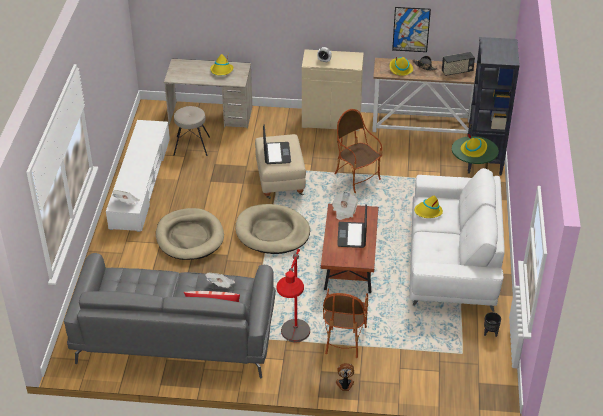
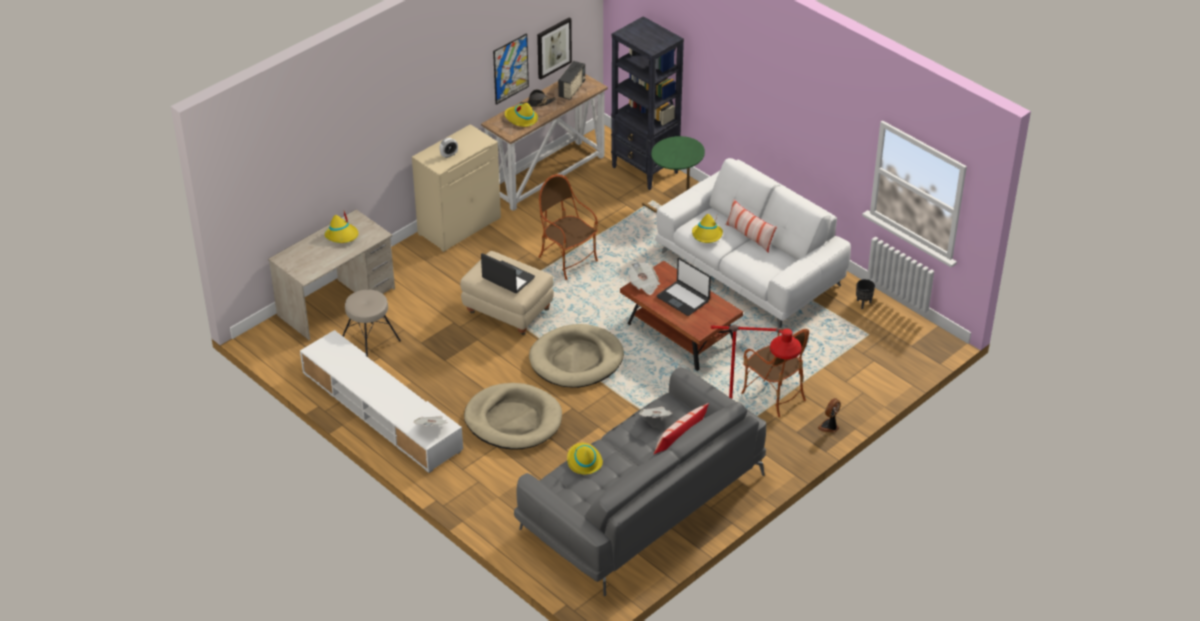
camera: 50 degrees left, 0 degrees up
(357, 178) = (567, 260): armchair -> armchair turned 45 degrees clockwise
(453, 231) = (749, 236): none -> pillow
(457, 33) = (553, 47): none -> picture
(474, 149) = (677, 152): yellow hat -> yellow hat (584, 461)

